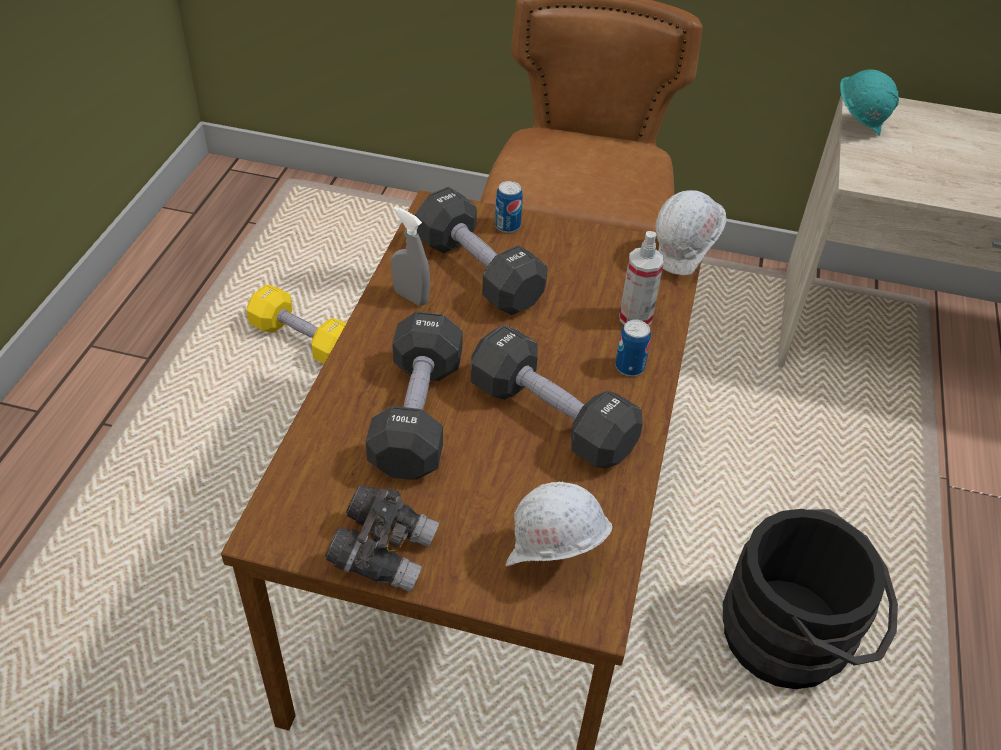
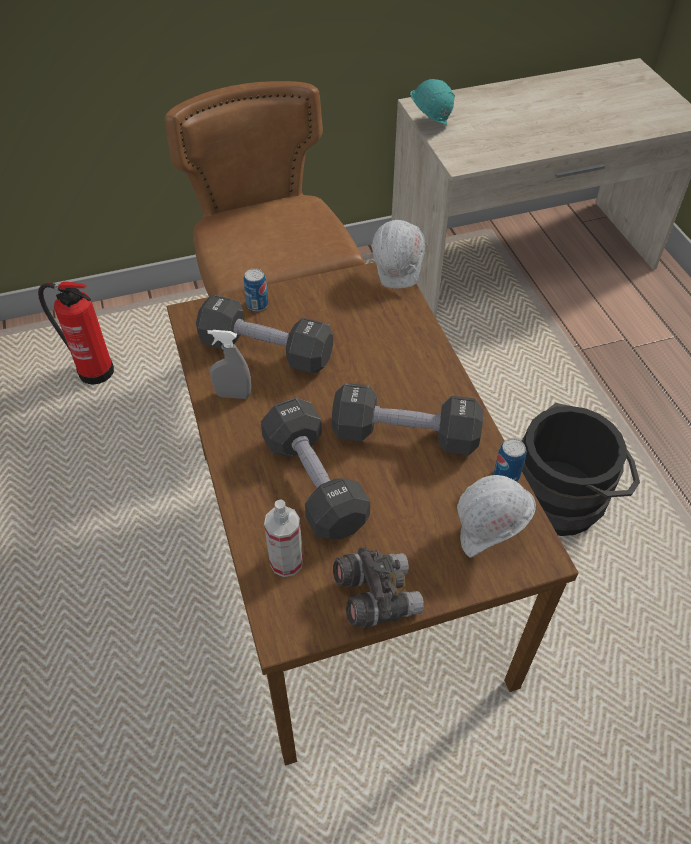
camera: 30 degrees left, 5 degrees up
(303, 341) = (82, 467): yellow dumbbell -> none
(381, 258) = (93, 370): none -> fire extinguisher
(629, 367) = (425, 371): can -> can (506, 475)
(635, 318) = (401, 333): spray bottle -> spray bottle (286, 562)

